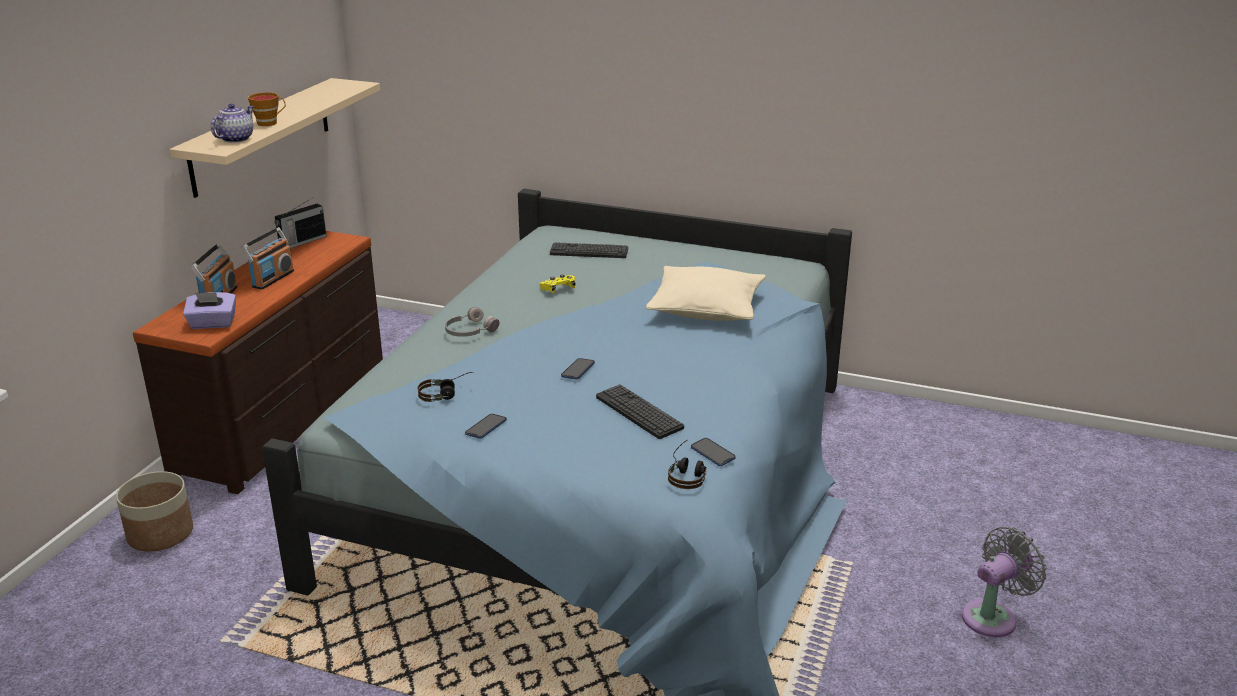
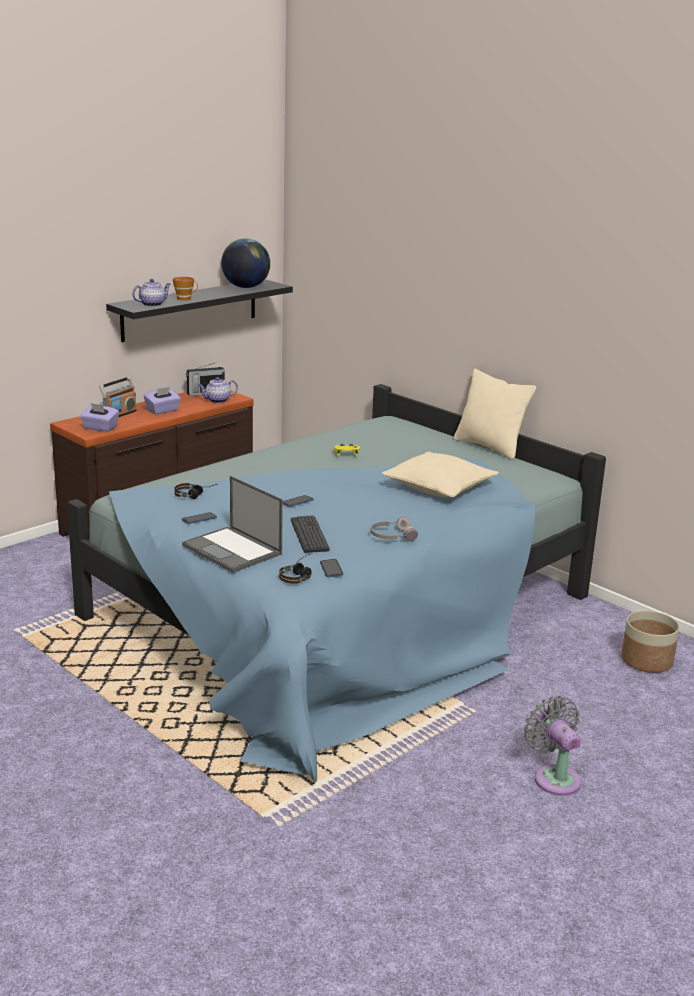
camera: 25 degrees right, 5 degrees down
(160, 534) = (29, 564): planter -> planter (646, 661)
(261, 135) = (190, 310): beige shelf -> black shelf
(272, 279) = (163, 410): radio -> purple tissue box
(324, 93) = (245, 287): none -> globe
(328, 249) = (217, 400): none -> teapot
(469, 331) = (256, 466): grey headphones -> grey headphones (392, 536)
(574, 461) = (233, 550): none -> laptop
(589, 251) = (397, 436): keyboard -> none
(697, 242) = (490, 447): none -> beige pillow
(993, 616) = (554, 777): grey fan -> grey fan turned 105 degrees counterclockwise

